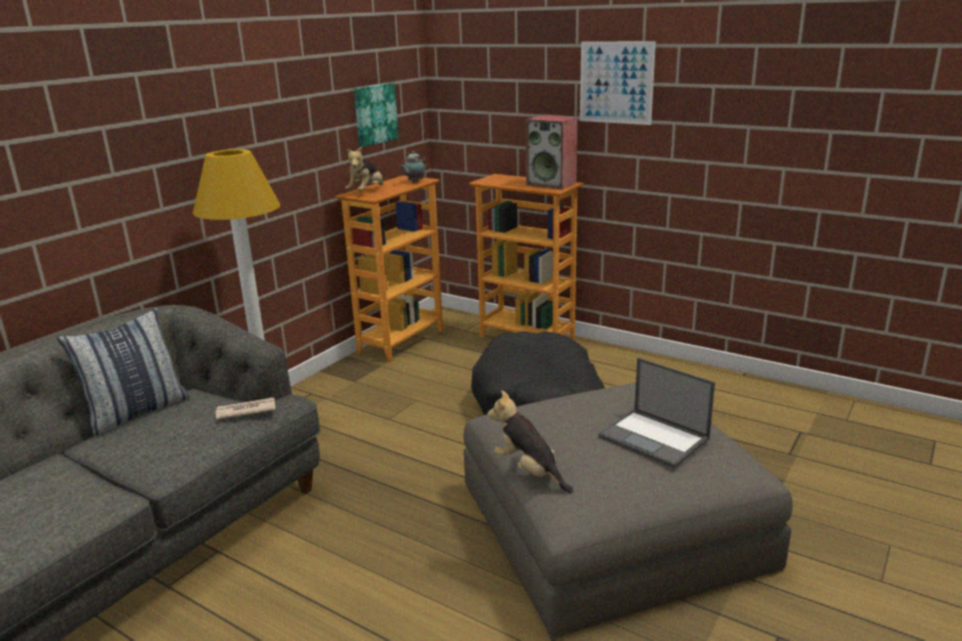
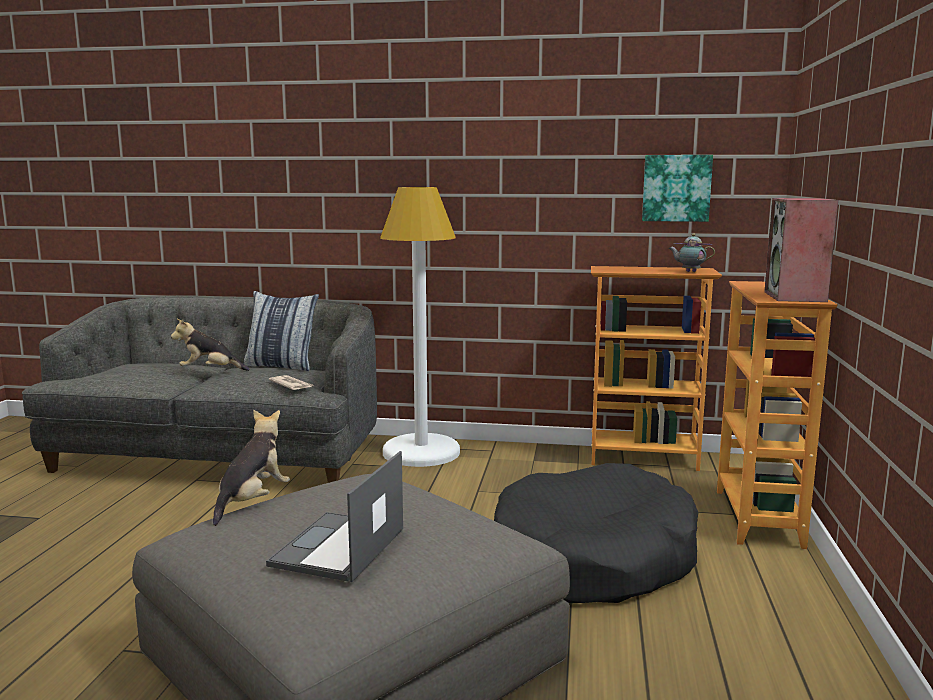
camera: 65 degrees right, 10 degrees down
(366, 192) = (620, 268): plush toy -> plush toy (210, 371)
(616, 82) = (881, 145): picture -> none

